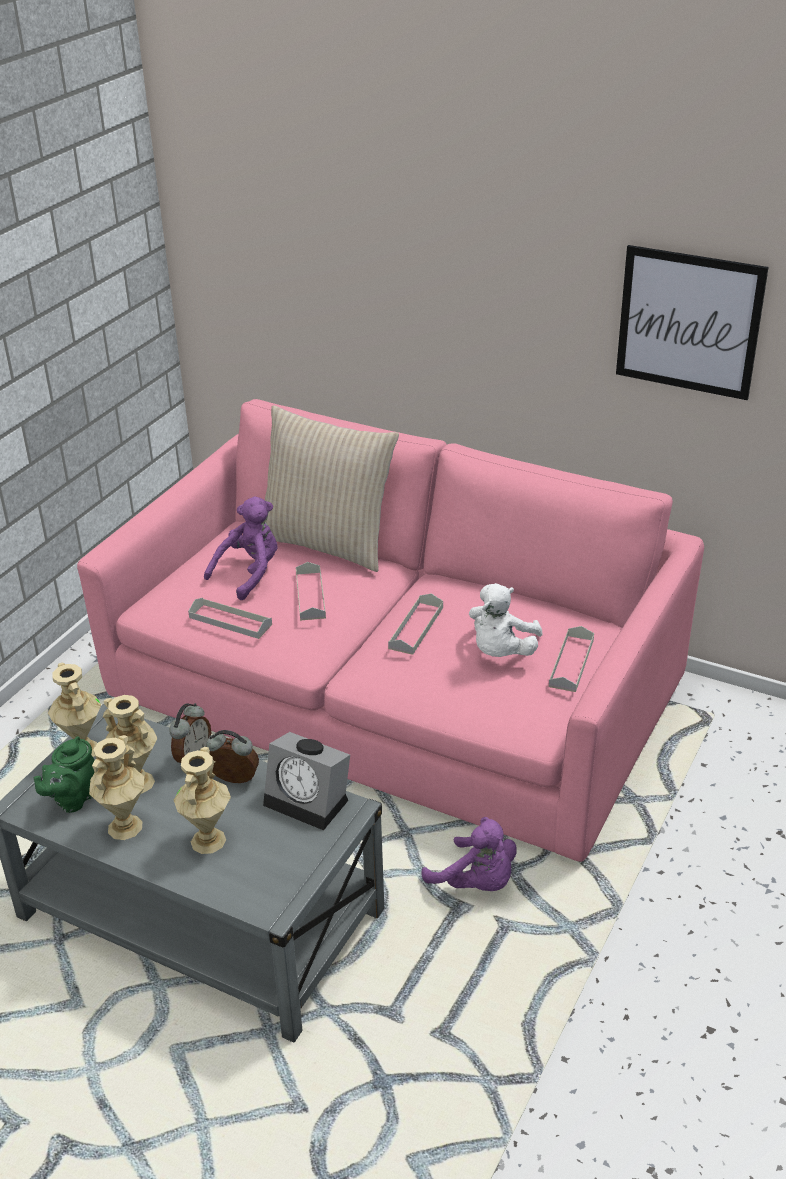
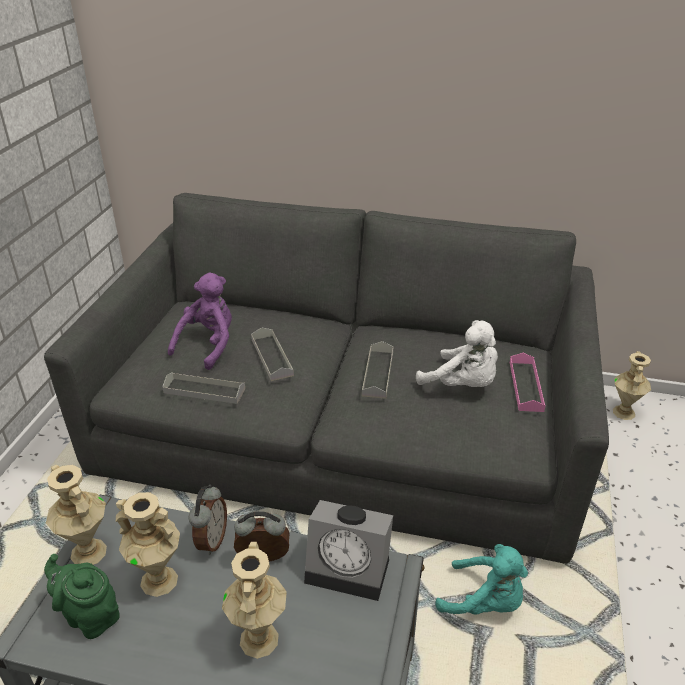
camera: 15 degrees left, 0 degrees up
(73, 799) = (90, 616): green teapot -> green teapot turned 105 degrees clockwise
(125, 827) = (160, 641): beige vase -> beige vase (624, 412)
(327, 543) = (269, 310): beige pillow -> none
(397, 689) = (343, 428): pink sofa -> grey sofa
(476, 883) = (484, 602): purple plush toy -> turquoise plush toy
(501, 652) = (462, 385): white plush toy -> white plush toy turned 60 degrees counterclockwise
(571, 663) = (526, 386): grey tray -> pink tray
(689, 322) = (589, 76): picture -> none

